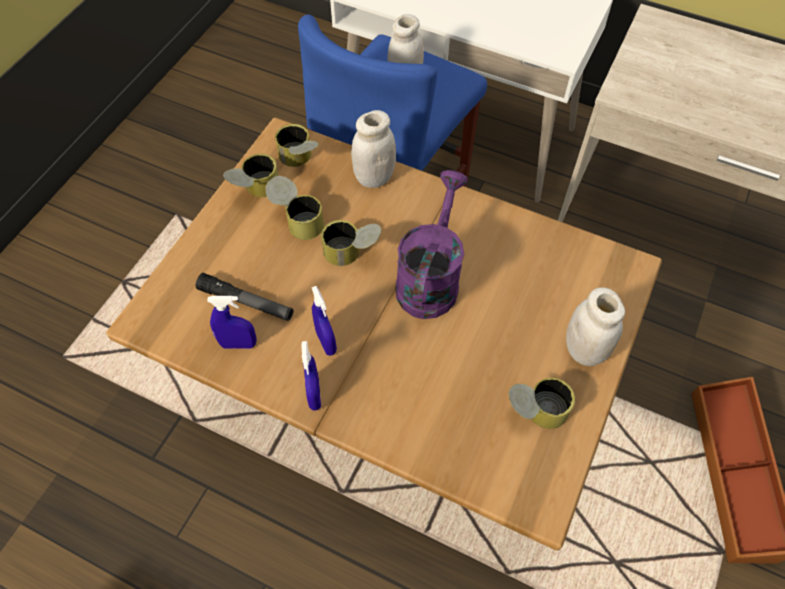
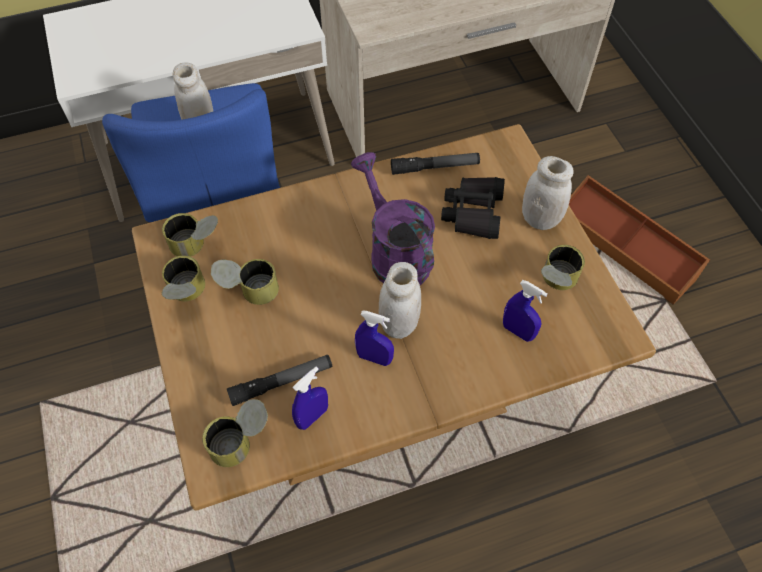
camera: 45 degrees left, 0 degrees up
(314, 394) = (408, 400): blue spray bottle -> blue spray bottle (517, 331)
(352, 254) = (319, 281): can -> can (241, 441)
(374, 177) = (271, 213): white jar -> white jar (399, 323)
(531, 298) = (473, 212): none -> black binoculars
(540, 238) = (435, 167): none -> flashlight

